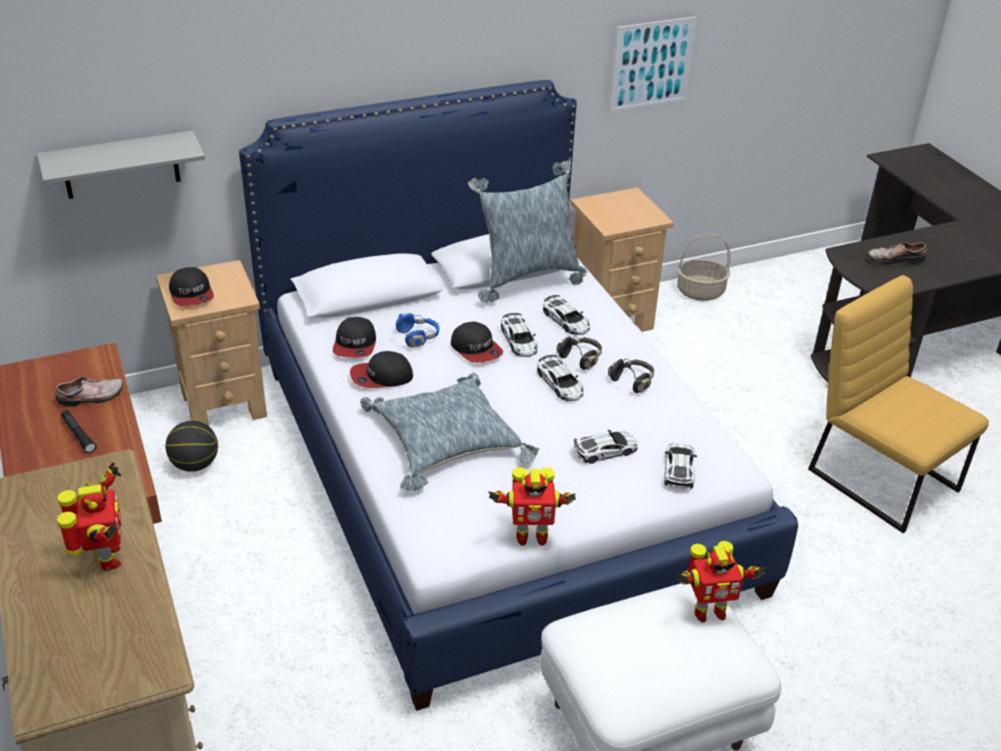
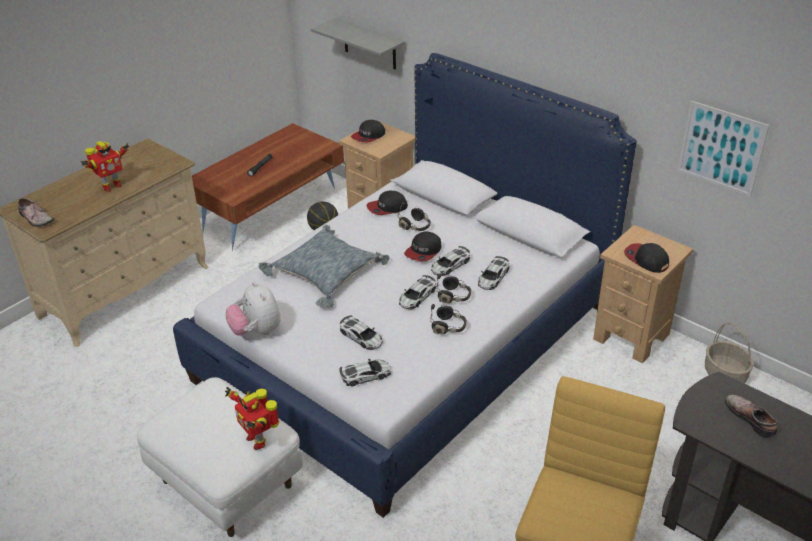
camera: 65 degrees right, 0 degrees up
(91, 397) = (292, 158): shoe -> shoe (35, 219)
(381, 377) = (363, 227): cap -> cap (646, 259)
(418, 337) = (416, 226): blue headphones -> black headphones
(524, 284) = (519, 246): pillow -> none
(530, 536) = (256, 331): toy robot -> plush toy

